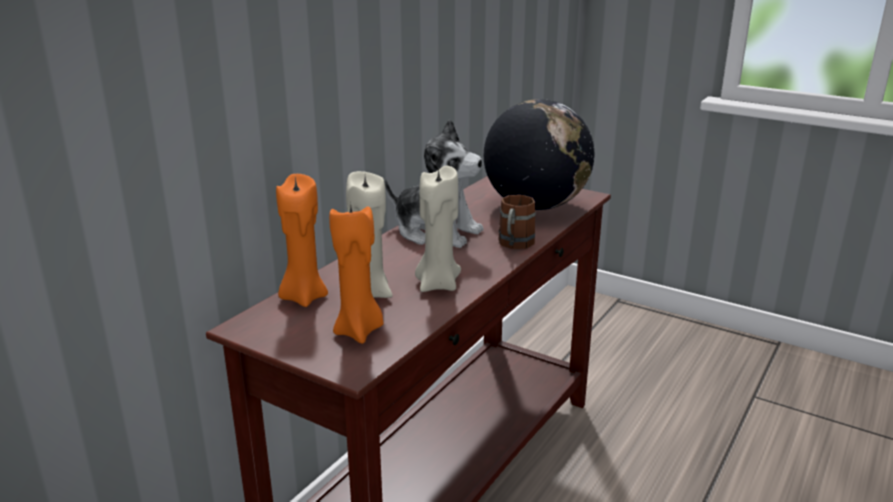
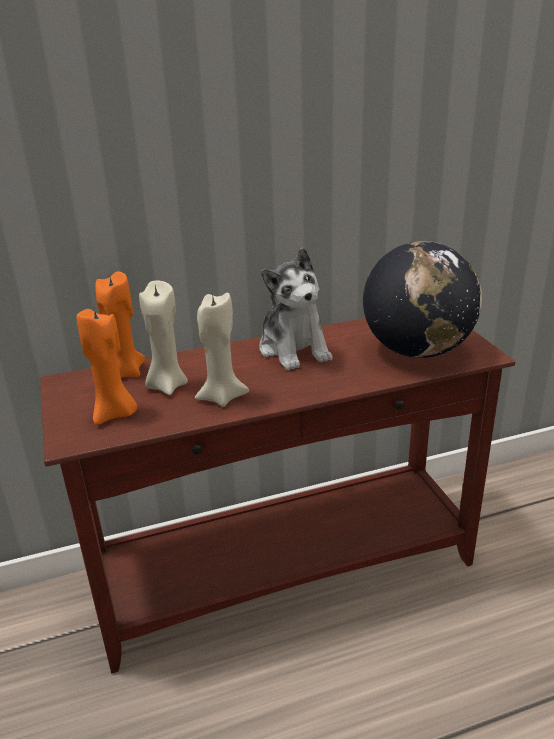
camera: 40 degrees right, 5 degrees up
(514, 245) = (335, 383): brown mug -> none

